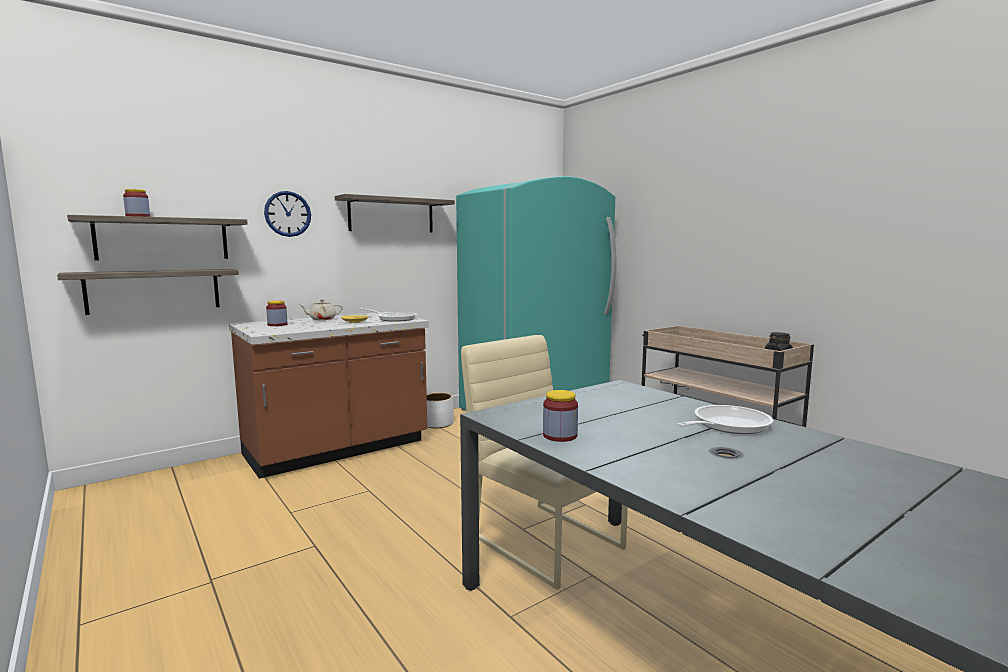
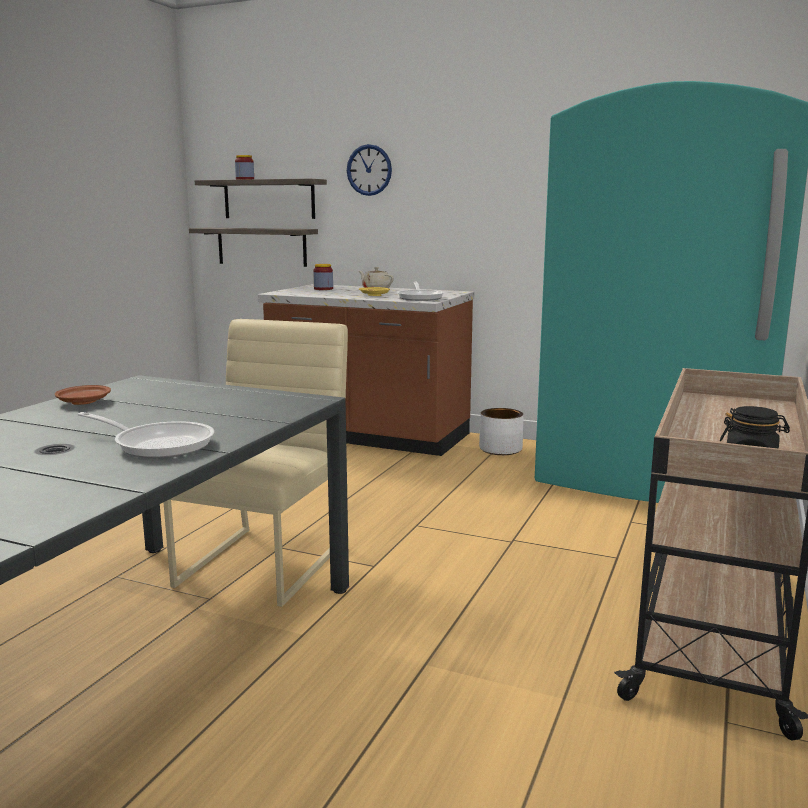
camera: 60 degrees right, 5 degrees up
(391, 215) = (488, 165): shelf -> none
(560, 436) = (84, 402): jar -> brown plate

